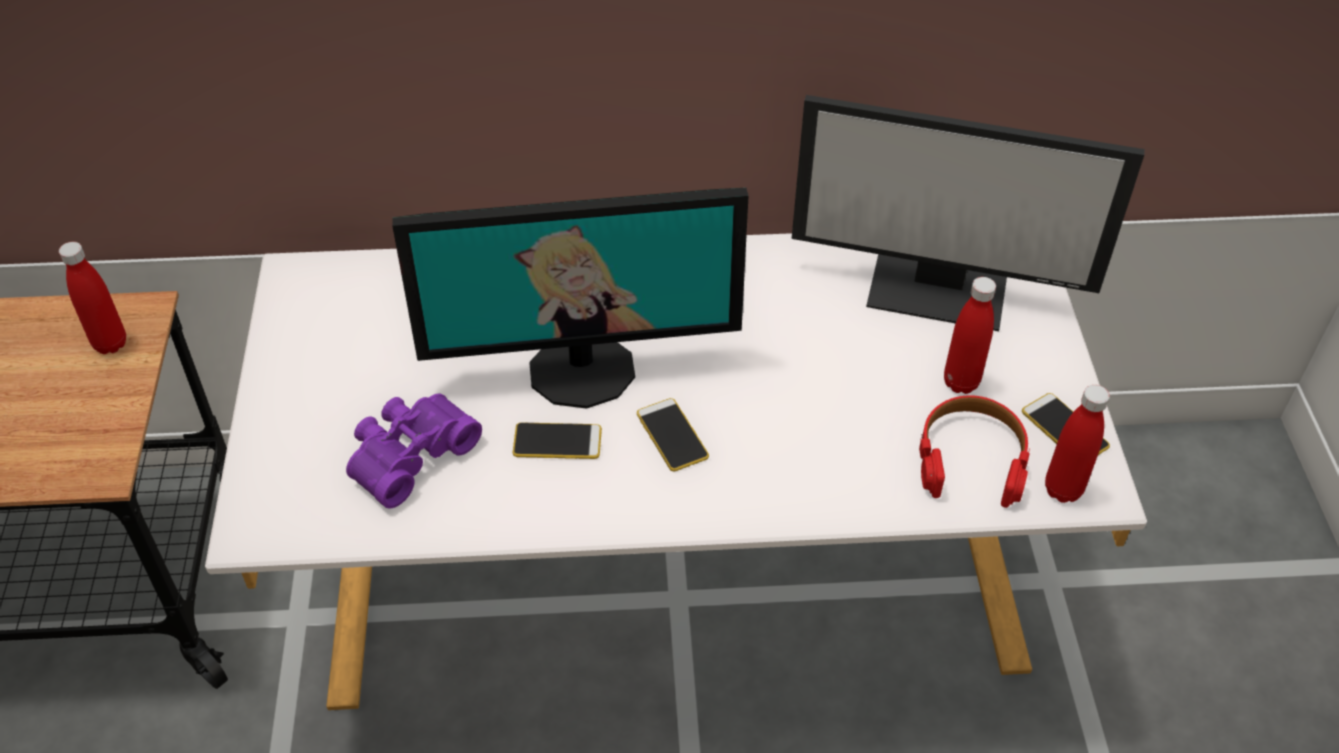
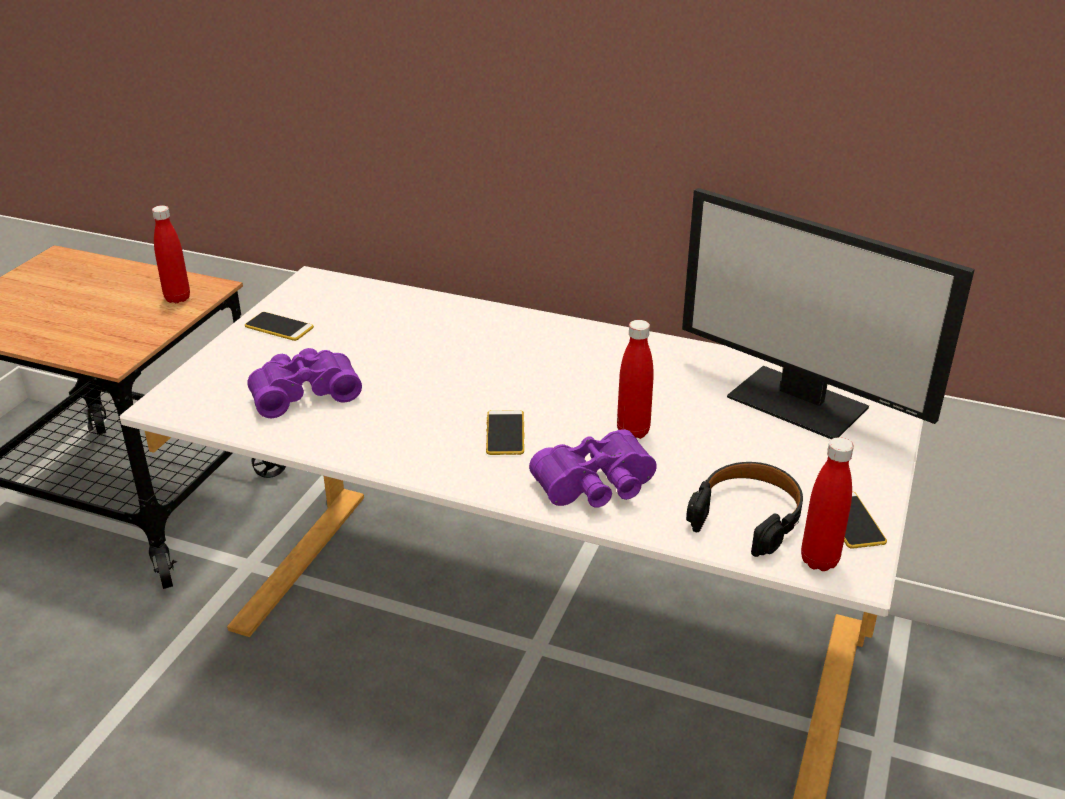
camera: 25 degrees right, 15 degrees down
(557, 441) = (415, 414): phone -> phone (279, 327)
(582, 369) = (468, 377): monitor -> none
(810, 476) = (597, 488): none -> purple binoculars
(961, 382) = (775, 464): red bottle -> red bottle (633, 432)
(971, 459) = (747, 516): red headphones -> black headphones

